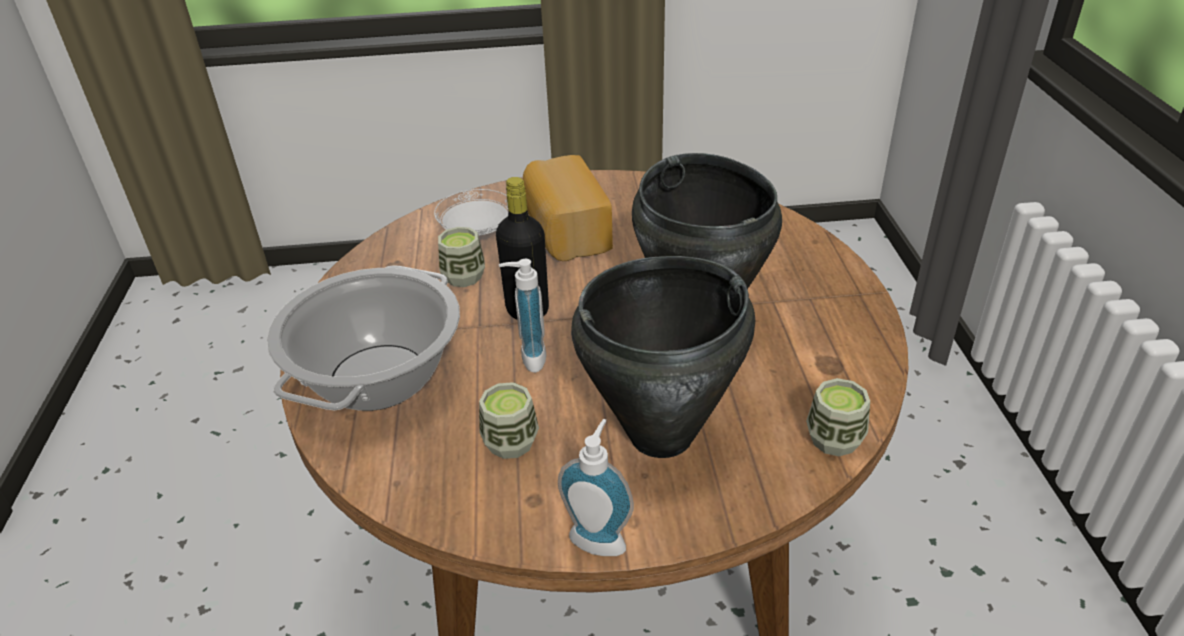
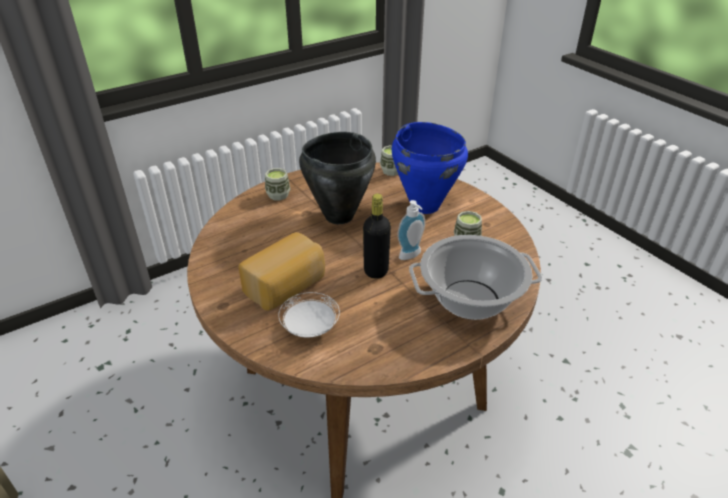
camera: 120 degrees left, 0 degrees up
(463, 276) = (363, 309): cup -> cup (278, 195)
(600, 537) = (486, 205): soap dispenser -> none
(662, 435) = (425, 205): black cooking pot -> blue cooking pot

